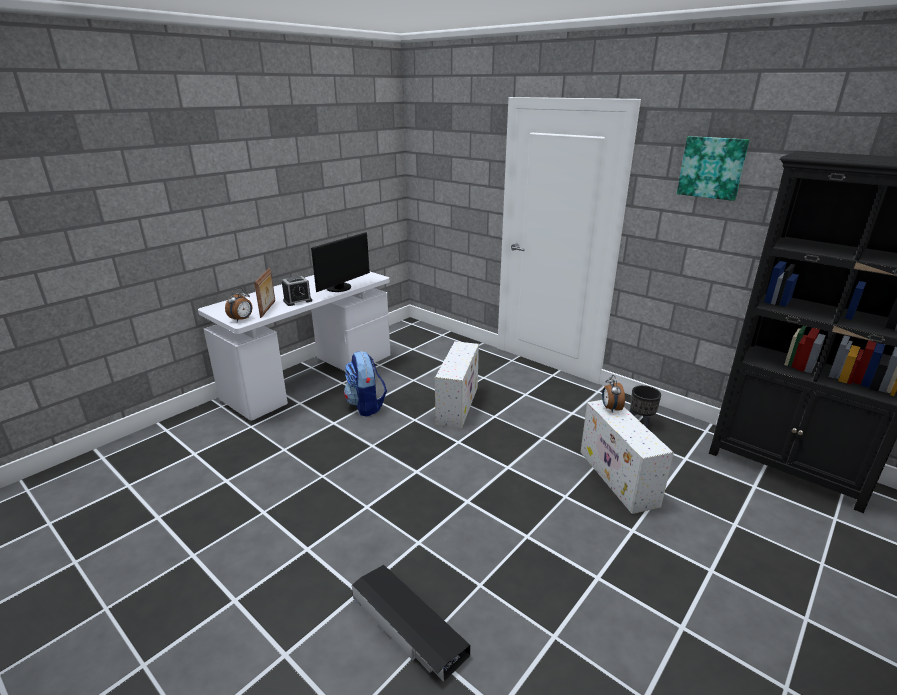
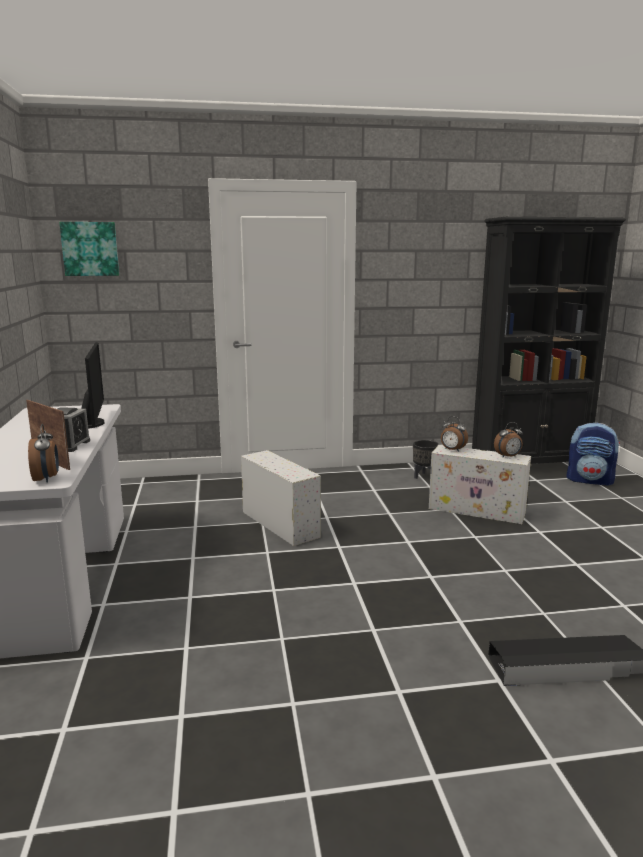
camera: 50 degrees left, 10 degrees down
(366, 405) = (193, 566): backpack -> backpack (590, 480)
(645, 441) = (508, 456): none -> alarm clock
(712, 167) = (425, 237): picture -> picture (90, 249)

